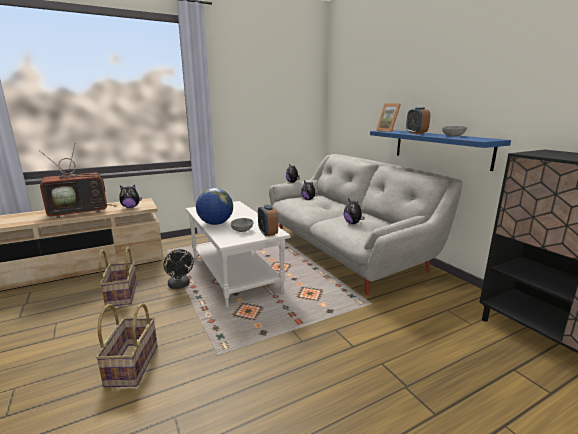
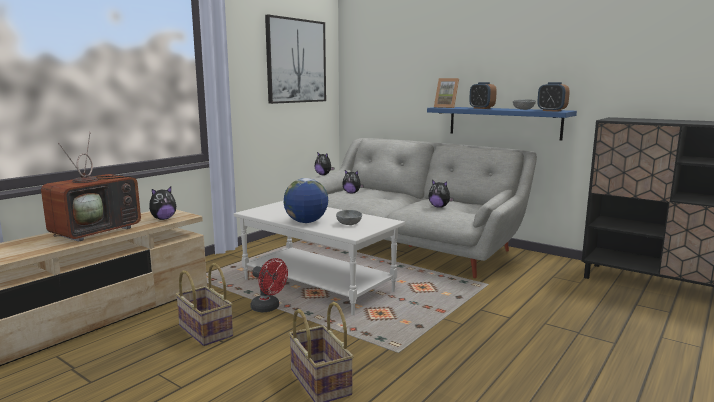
camera: 25 degrees left, 5 degrees down
(180, 285) = (268, 308): black fan -> red fan
(267, 233) = (380, 223): alarm clock -> alarm clock (551, 111)
(281, 89) = (296, 61): none -> picture

